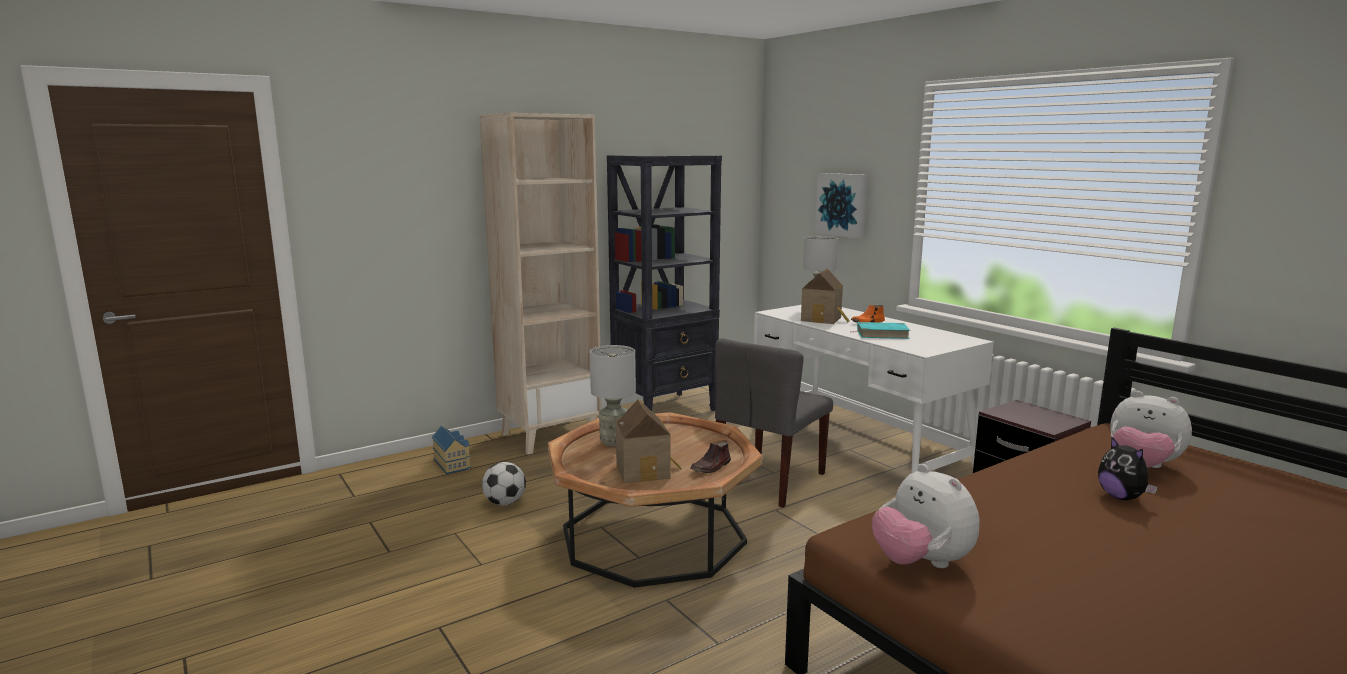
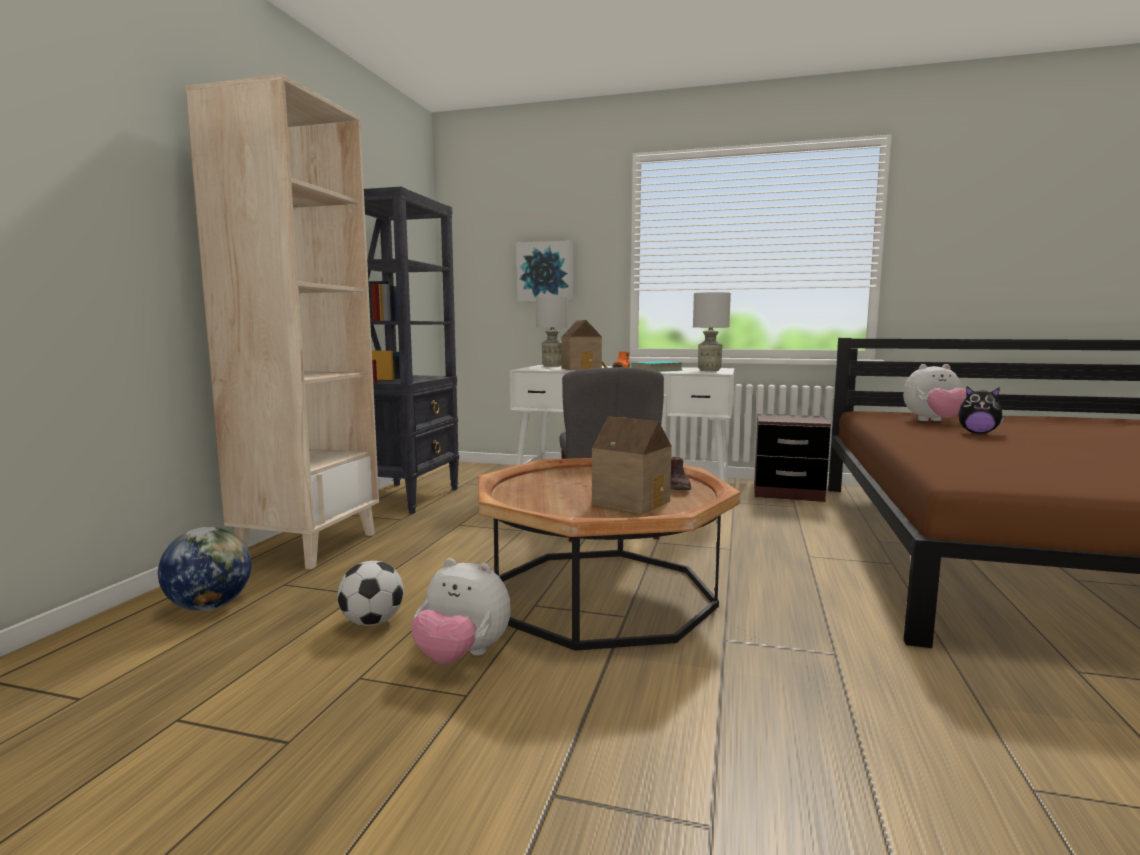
camera: 40 degrees left, 5 degrees down
(453, 463) = (209, 606): toy house -> globe
(614, 442) = (538, 491): grey table lamp -> grey table lamp (709, 370)
(921, 563) = (1039, 481): plush toy -> plush toy (462, 656)

